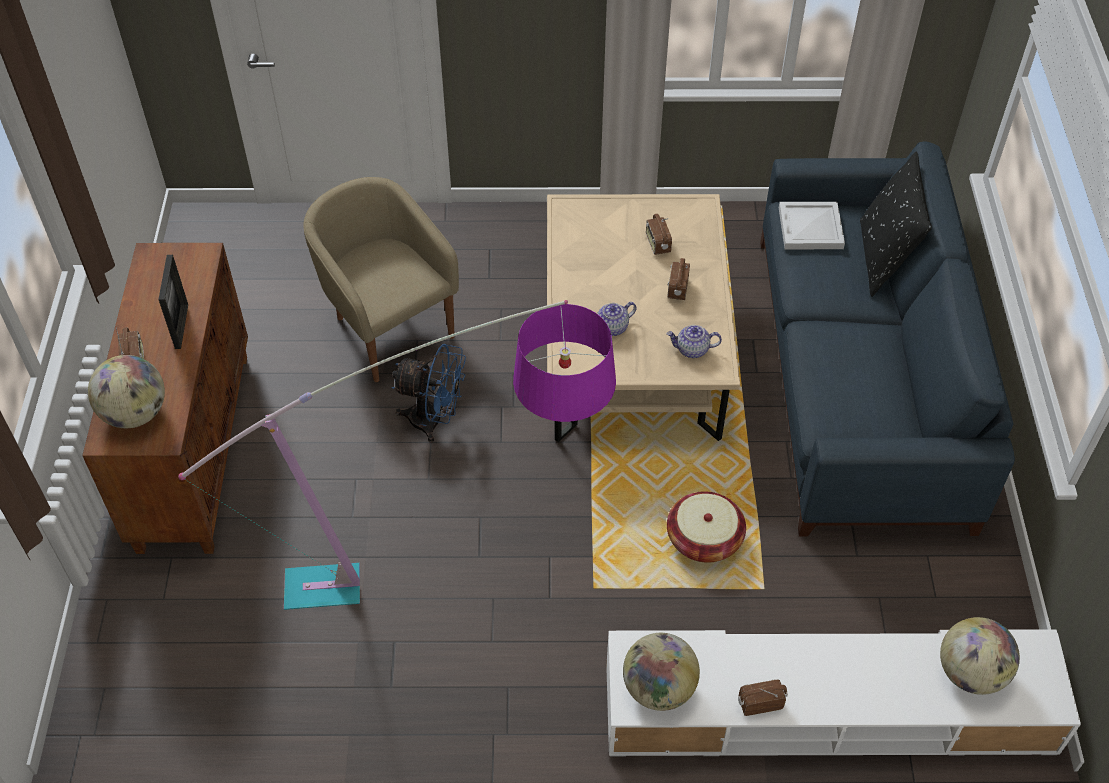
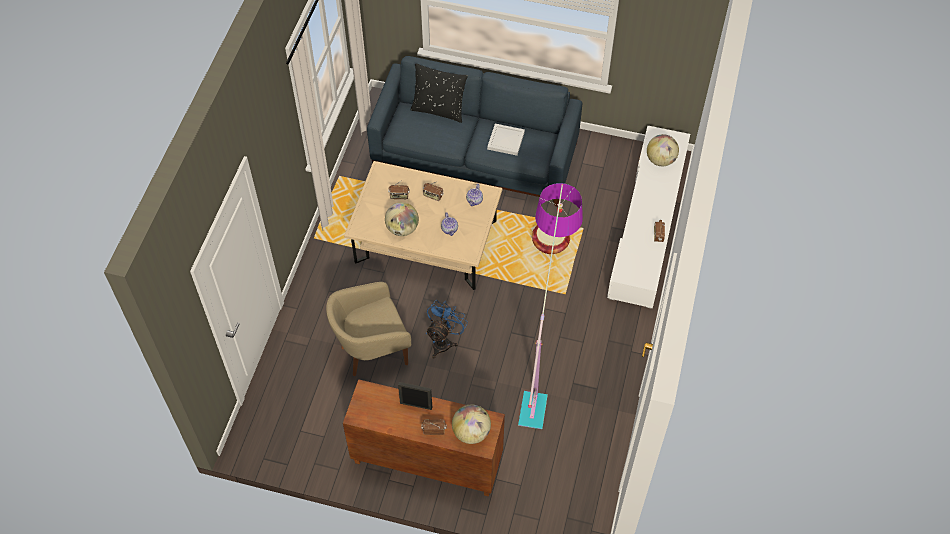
camera: 75 degrees left, 5 degrees up
(658, 688) = (643, 269): globe -> globe (402, 229)
(811, 228) = (411, 131): white tray -> white tray (506, 140)

